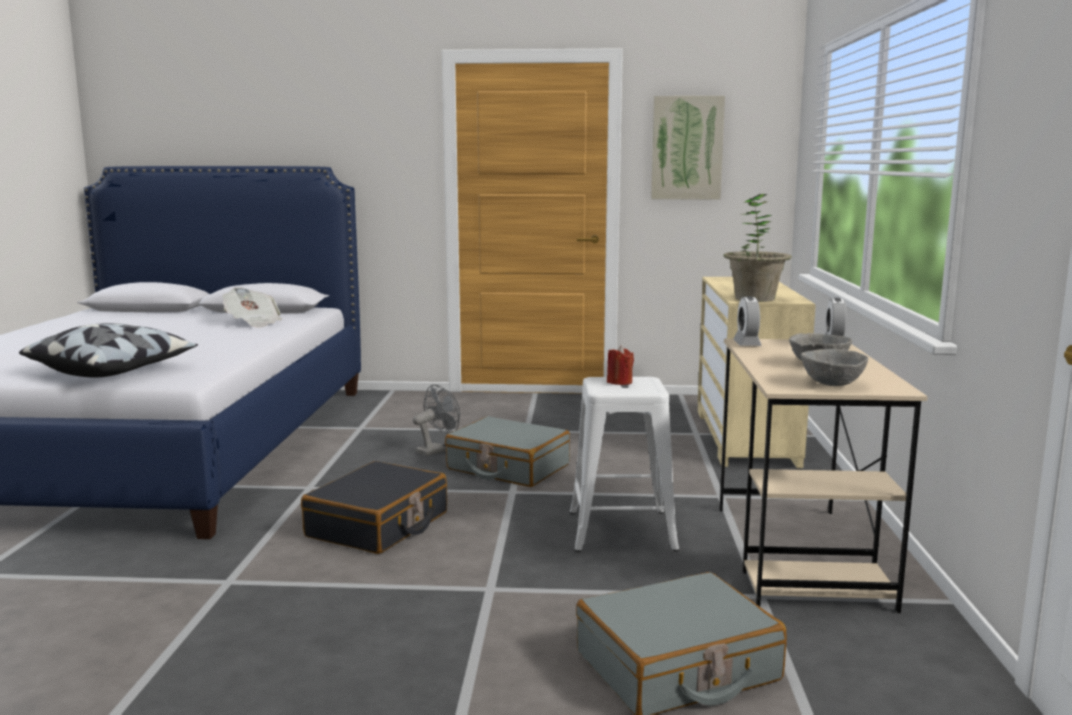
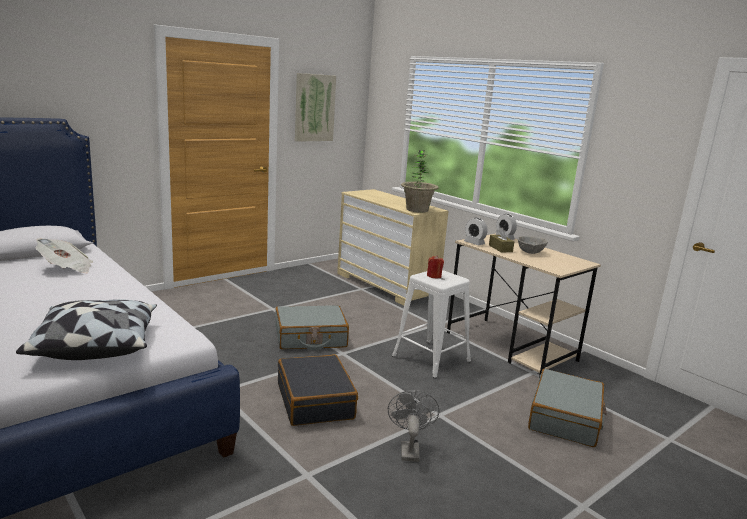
camera: 45 degrees left, 5 degrees up
(437, 450) = (246, 337): grey fan -> grey fan (409, 449)
(774, 354) = (500, 248): none -> brown tissue box
(833, 384) = (564, 264): grey bowl -> none

